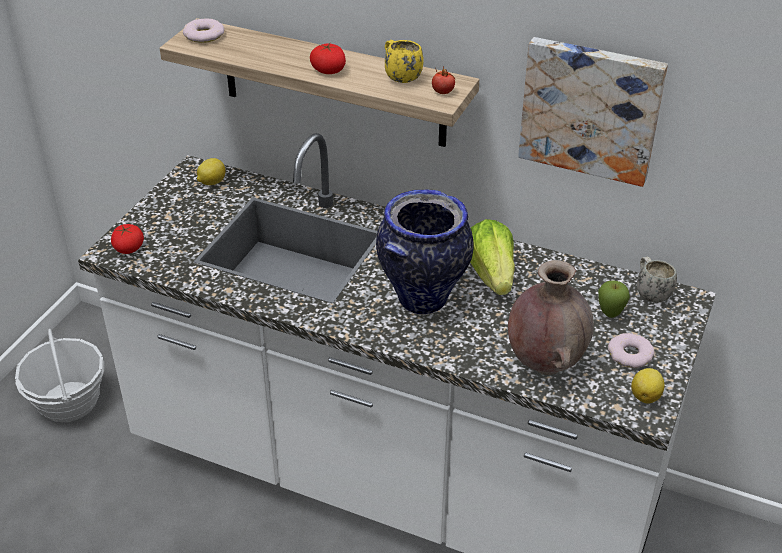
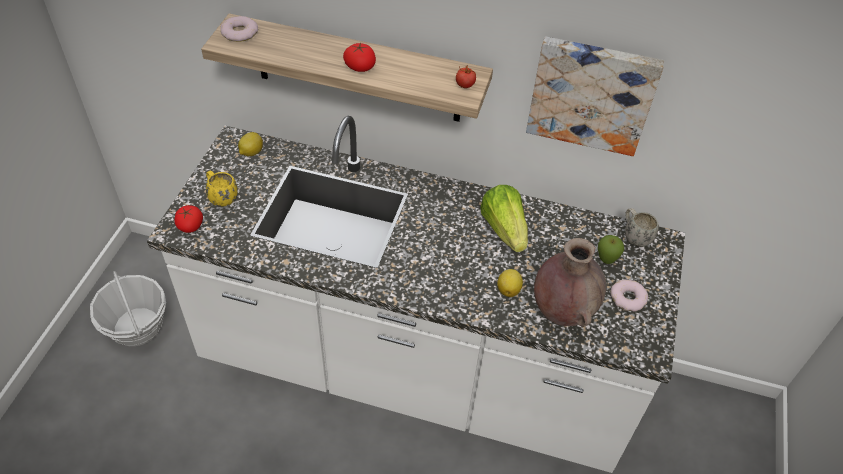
camera: 10 degrees left, 10 degrees up
(400, 76) = (424, 70): yellow mug -> yellow mug (221, 197)
(423, 298) = (452, 257): vase -> none
(646, 396) = (646, 336): lemon -> lemon (508, 289)

